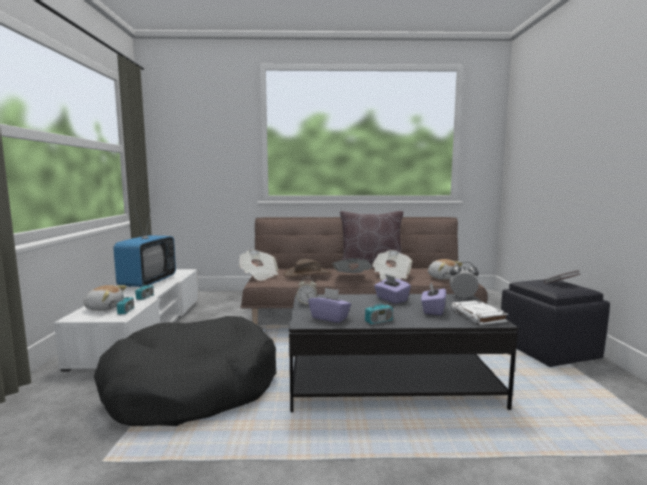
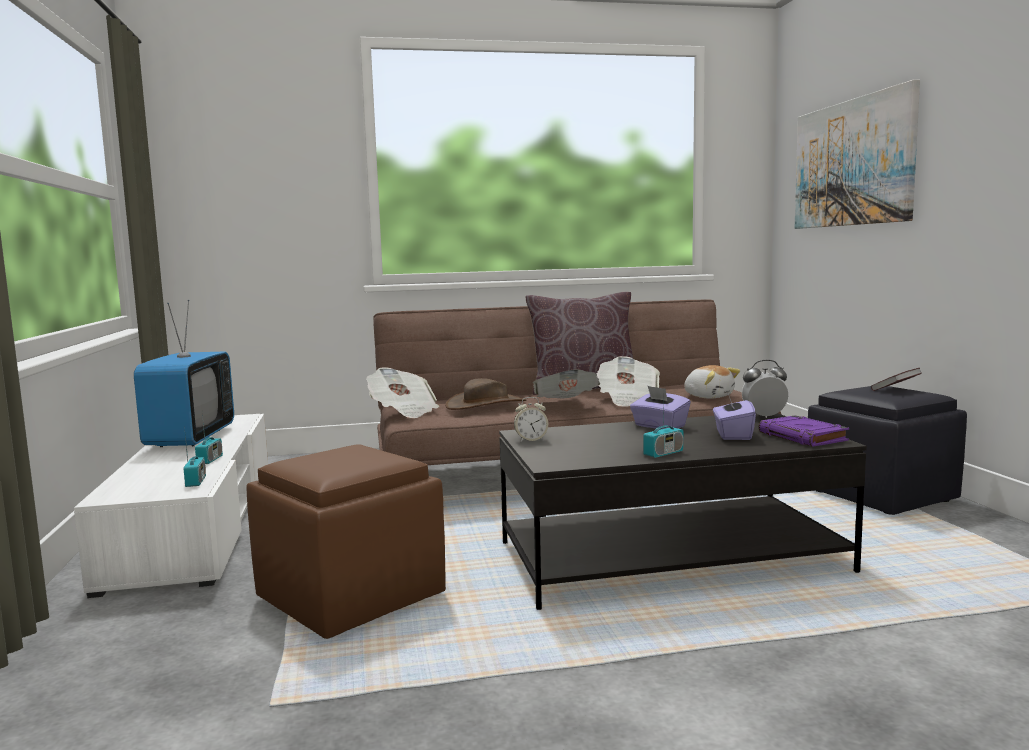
camera: 10 degrees left, 0 degrees up
(104, 308) = (149, 480): plush toy -> none
(192, 388) = (351, 596): black dog bed -> brown ottoman
(330, 318) = (585, 455): purple tissue box -> none
(478, 316) = (803, 437): white book -> purple book
(549, 136) = (852, 163): none -> picture

